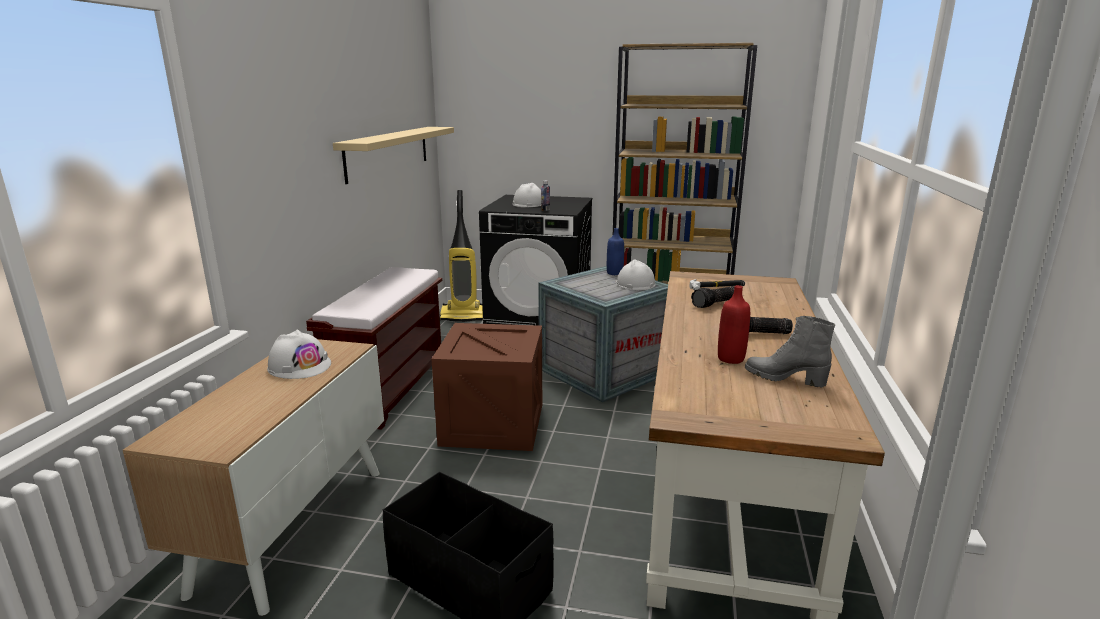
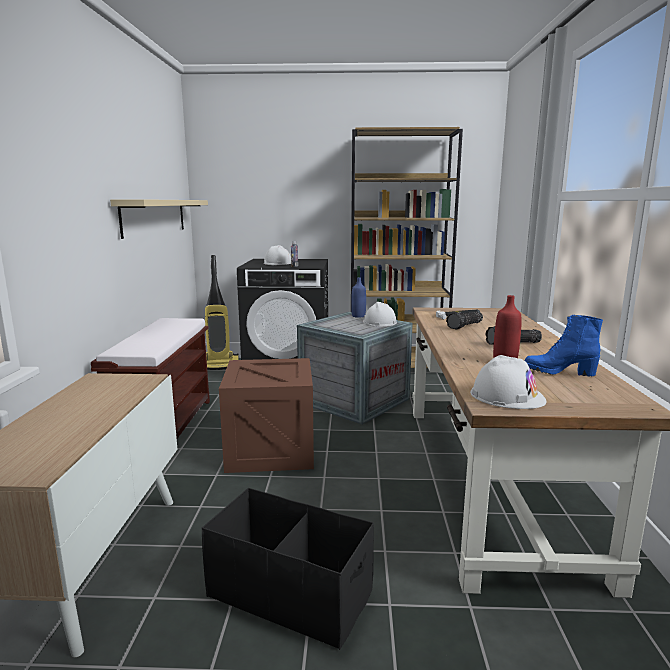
camera: 10 degrees left, 5 degrees down
(300, 366) = (99, 395): white hard hat -> white hard hat (507, 396)
(785, 378) = (558, 372): grey boot -> blue boot

